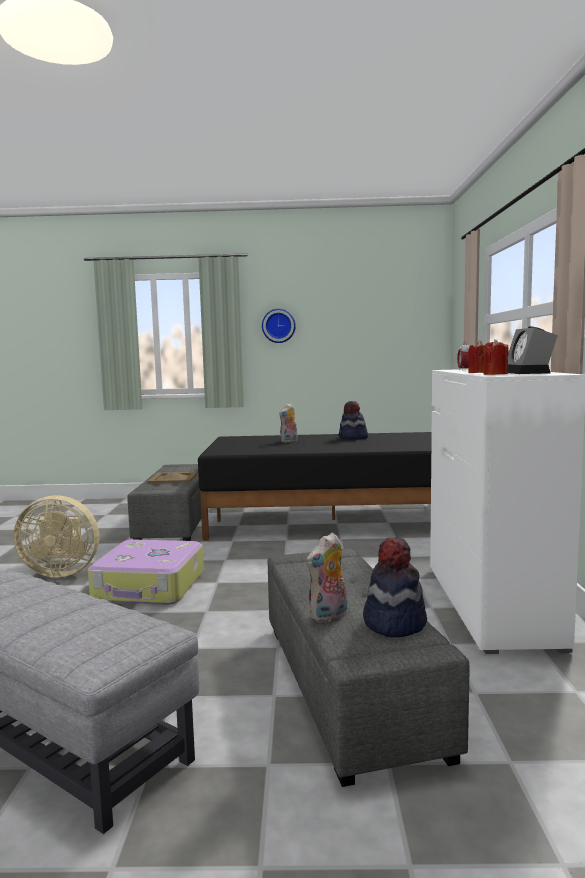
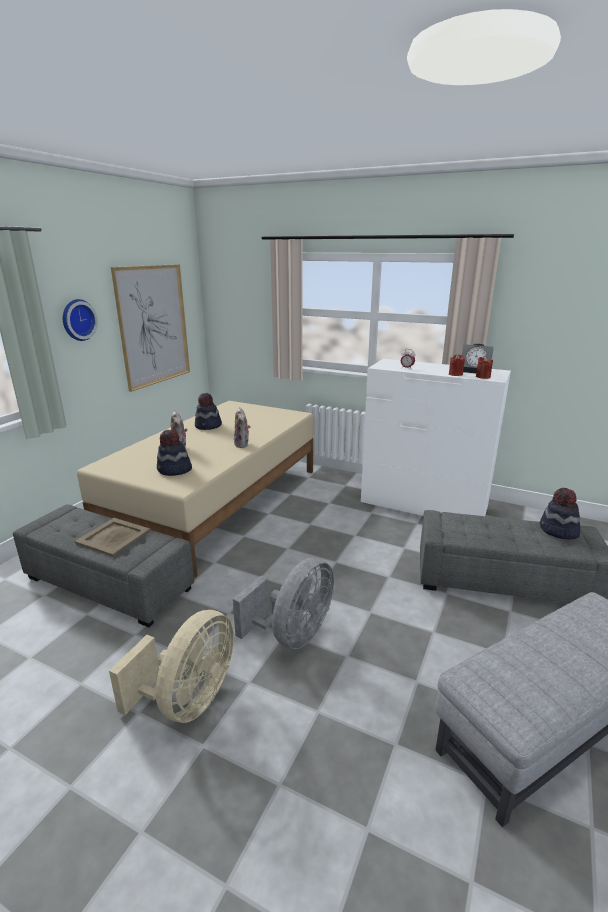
camera: 65 degrees left, 15 degrees up
(150, 587) = (293, 634): suitcase -> grey fan
(243, 447) = (174, 470): none -> hat
(329, 616) = (545, 546): plush toy -> plush toy (242, 444)
(332, 519) = (218, 502): black bed -> beige bed
(367, 340) = (153, 325): none -> picture

